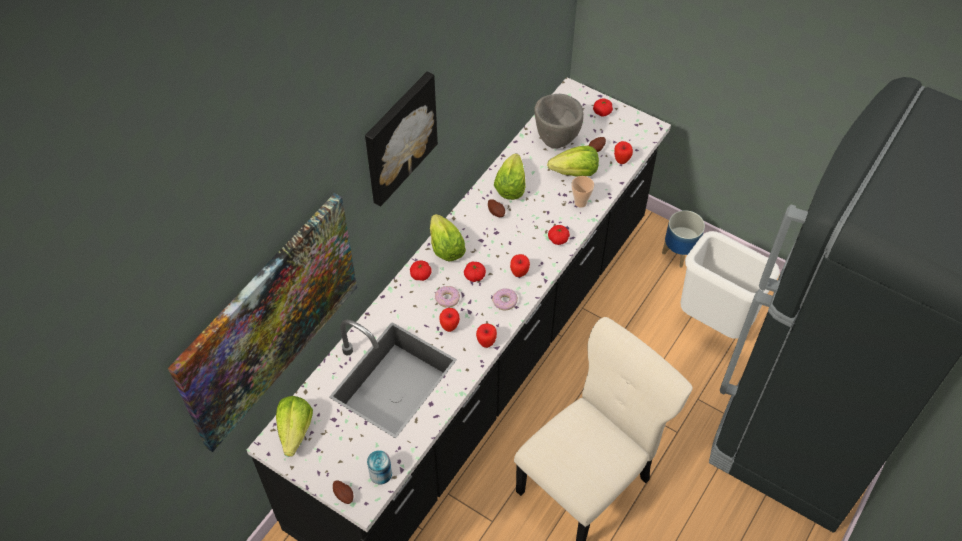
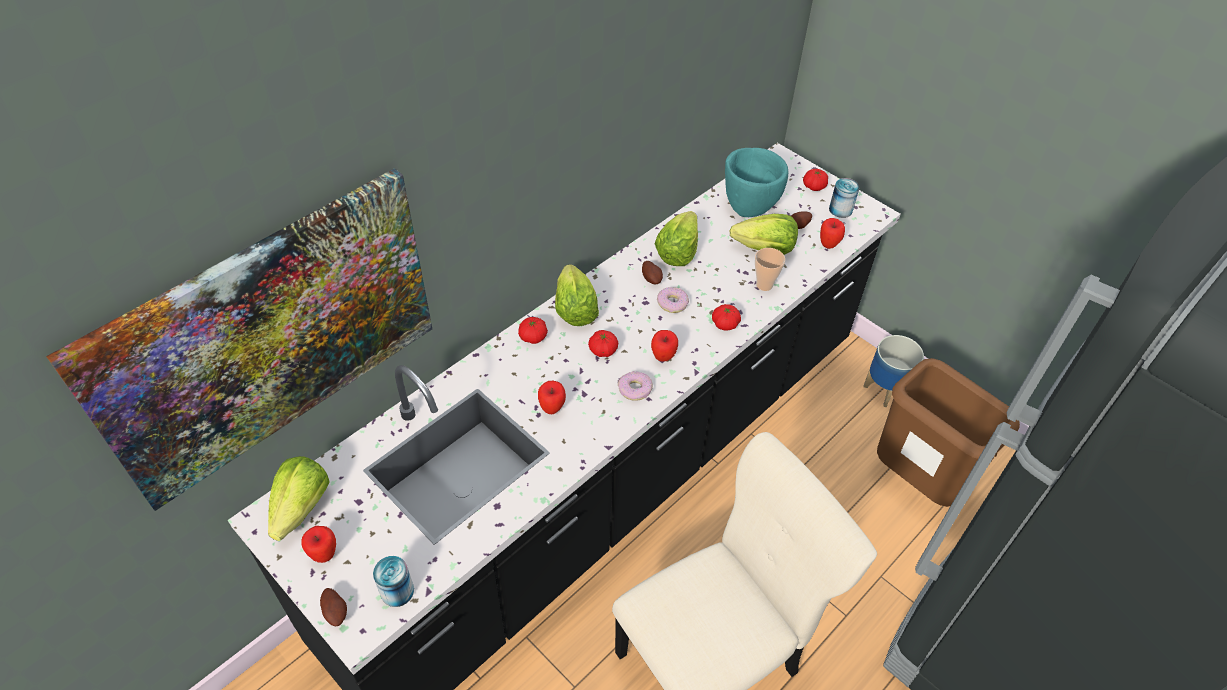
camera: 10 degrees right, 5 degrees down
(398, 137) = (514, 123): picture -> none
(447, 299) = (559, 372): donut -> donut (672, 303)
(486, 342) = (596, 438): apple -> apple (324, 554)
(556, 138) = (749, 206): grey bowl -> turquoise bowl
(625, 129) = (840, 209): none -> can
(714, 323) = (917, 482): white trash can -> brown trash can

